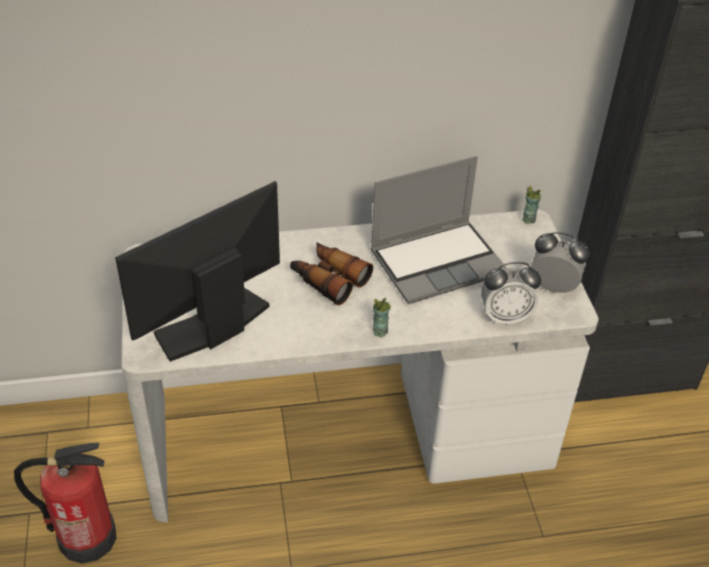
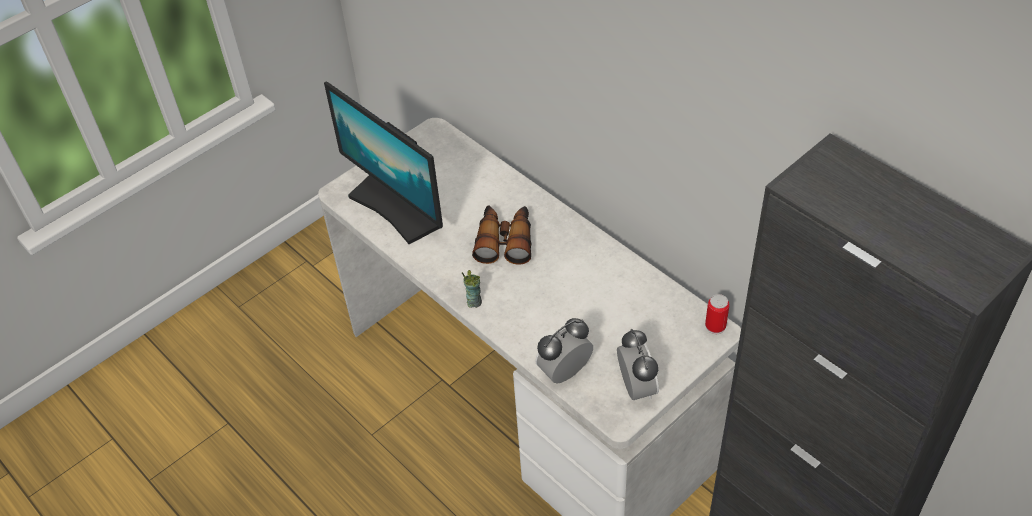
camera: 60 degrees right, 5 degrees up
(86, 537) = (310, 302): fire extinguisher -> none
(213, 325) = (396, 208): monitor -> monitor turned 150 degrees counterclockwise
(438, 262) = (592, 294): laptop -> none
(505, 317) = (564, 372): alarm clock -> alarm clock turned 90 degrees clockwise
(528, 219) = (715, 326): cup -> can

